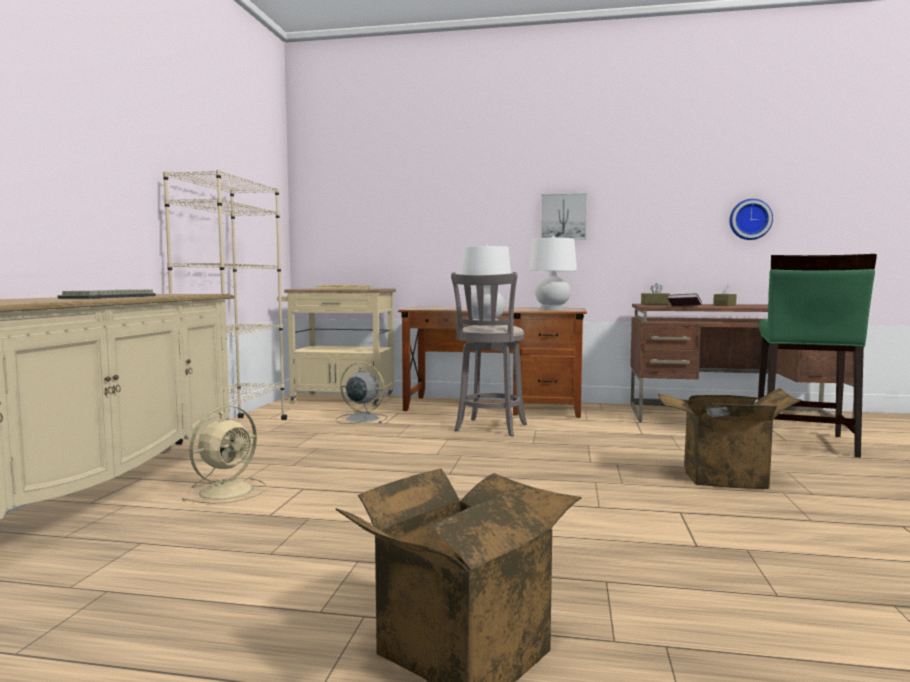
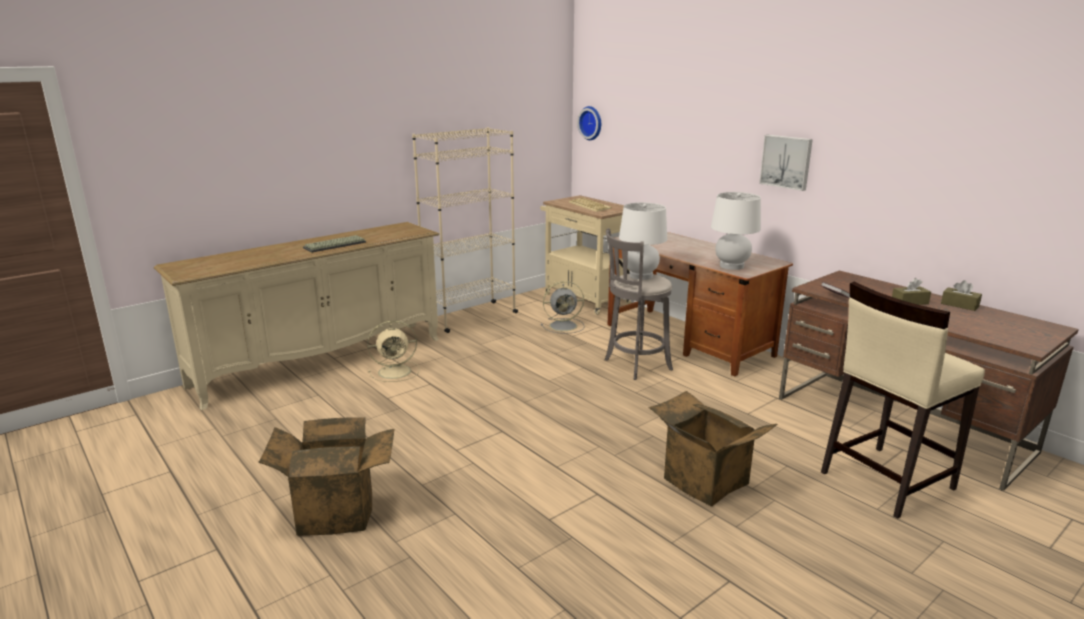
camera: 40 degrees right, 15 degrees up
(361, 419) = (564, 326): grey fan -> grey fan turned 105 degrees clockwise
(655, 304) = (846, 280): brown tissue box -> brown tissue box (959, 305)
(749, 219) = (996, 198): wall clock -> wall clock (591, 123)
(803, 442) = (885, 480): green stool -> beige stool

